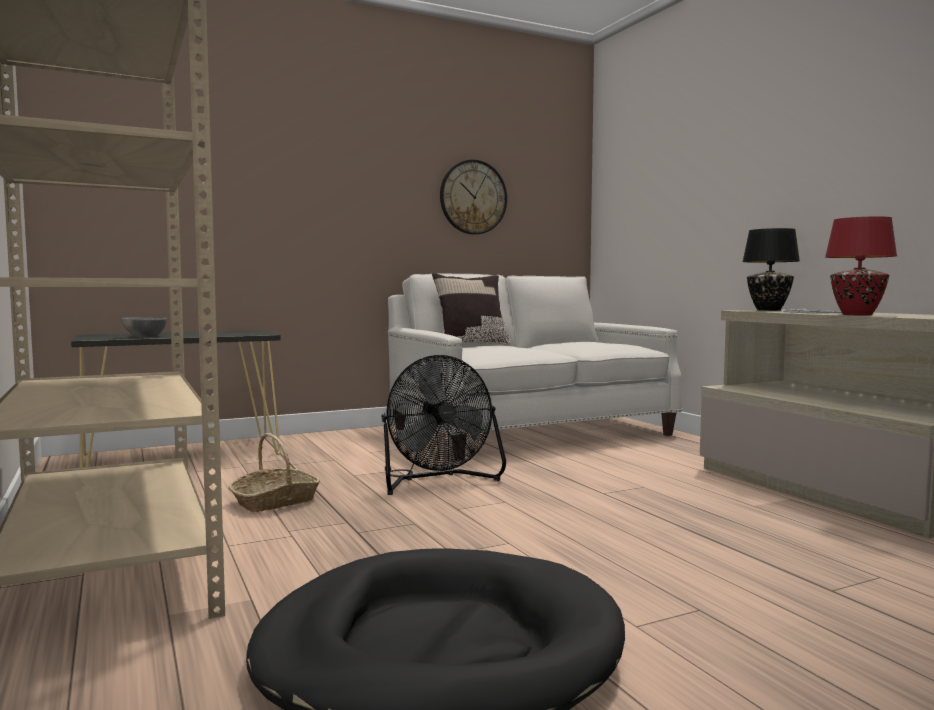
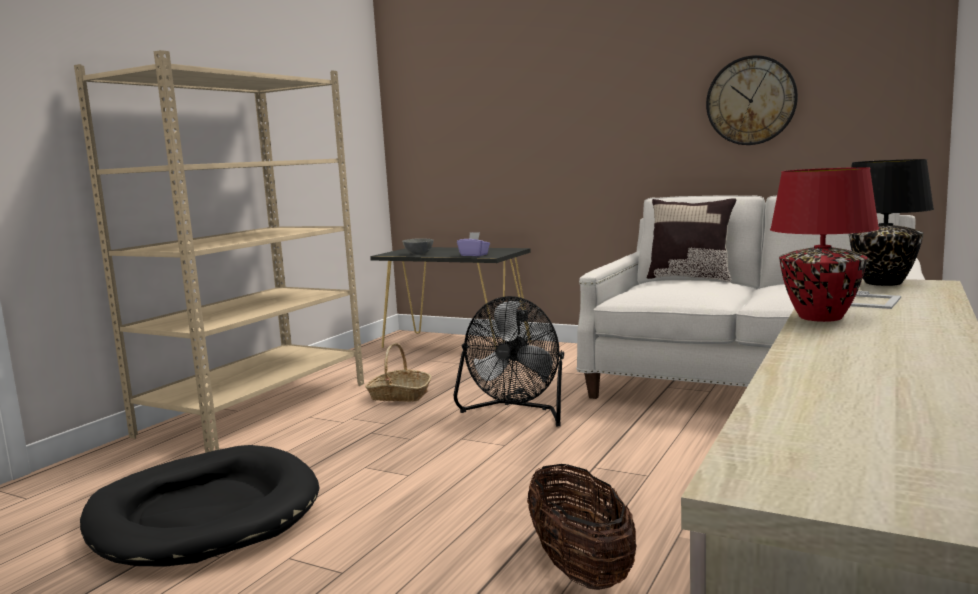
camera: 55 degrees right, 5 degrees up
(234, 334) = (474, 255): none -> purple tissue box
(778, 537) = (580, 569): none -> basket

